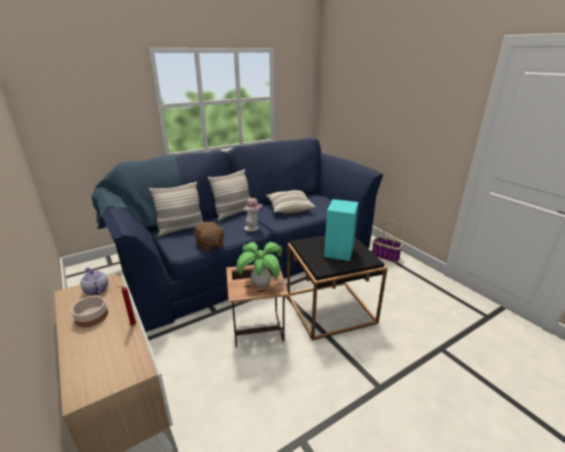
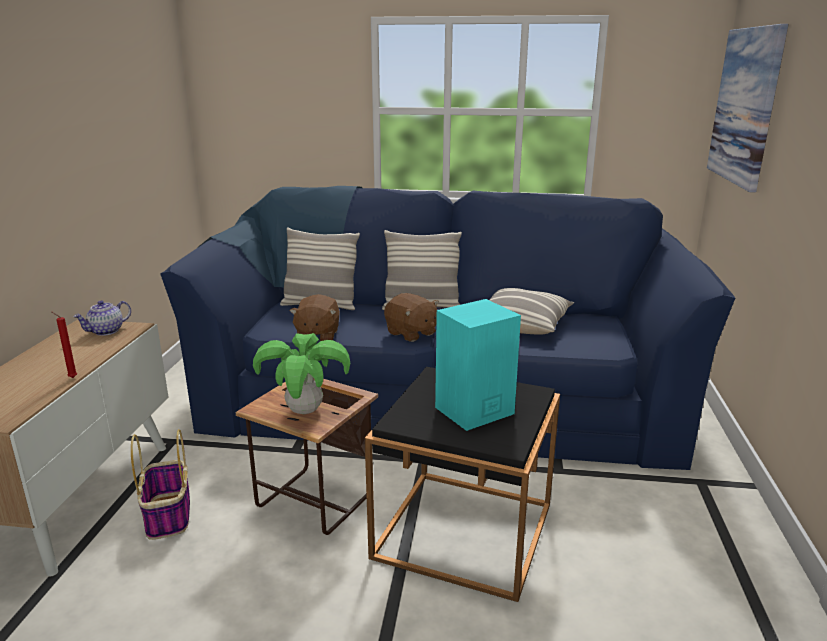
camera: 40 degrees right, 5 degrees down
(91, 316) = (60, 353): bowl -> none
(96, 290) = (106, 331): teapot -> teapot turned 135 degrees counterclockwise
(253, 228) = (411, 333): hat -> brown plush toy
(342, 91) = (745, 106): none -> picture
(386, 256) = (711, 500): basket -> basket (168, 516)

